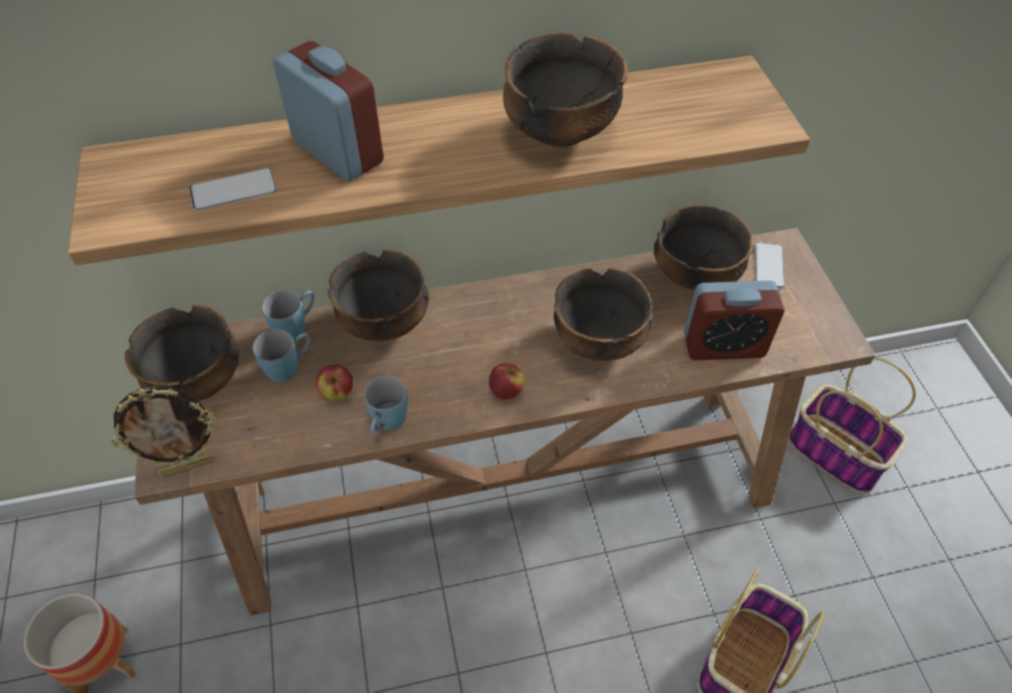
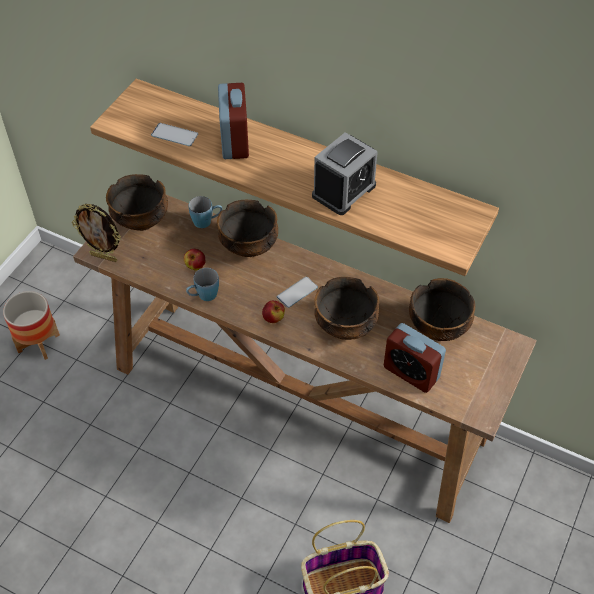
camera: 40 degrees right, 0 degrees up
(289, 367) = (186, 239): blue mug -> none
(559, 132) = (344, 191): bowl -> alarm clock
(768, 265) = (490, 349): phone -> phone (297, 292)
(837, 454) = (526, 528): basket -> none

